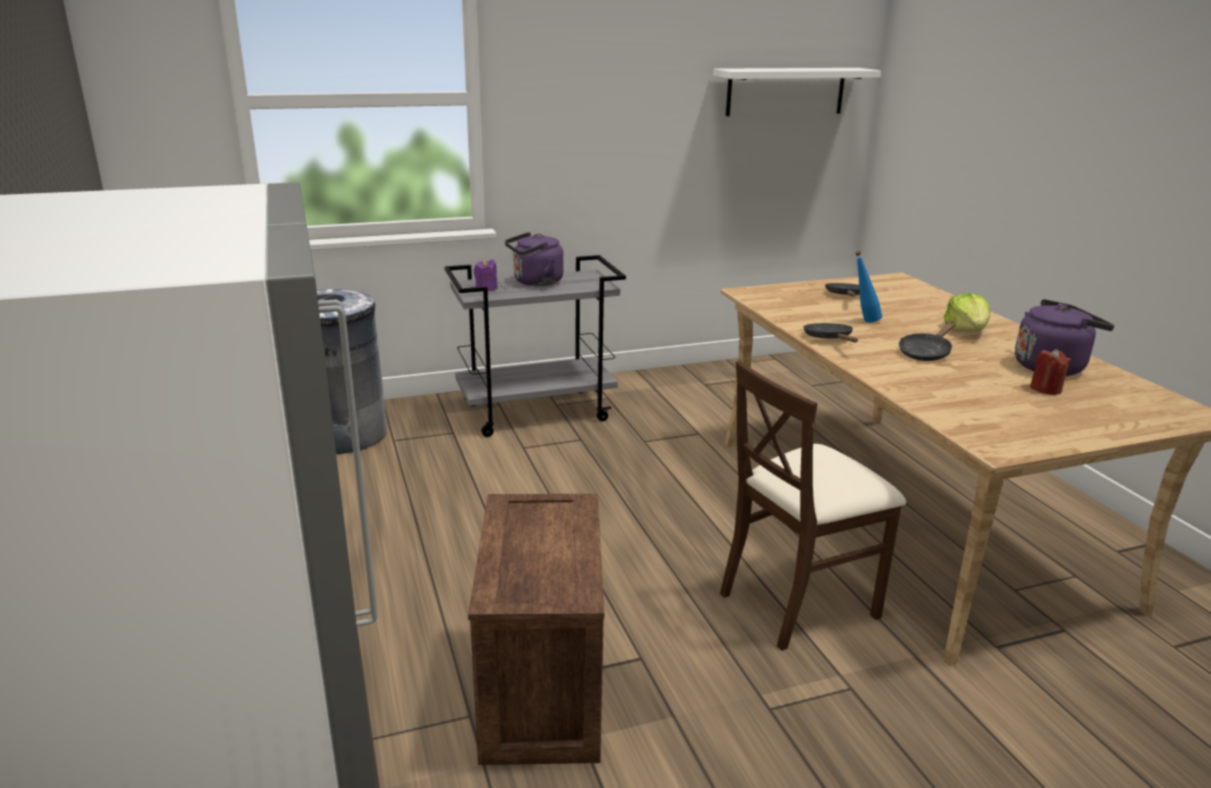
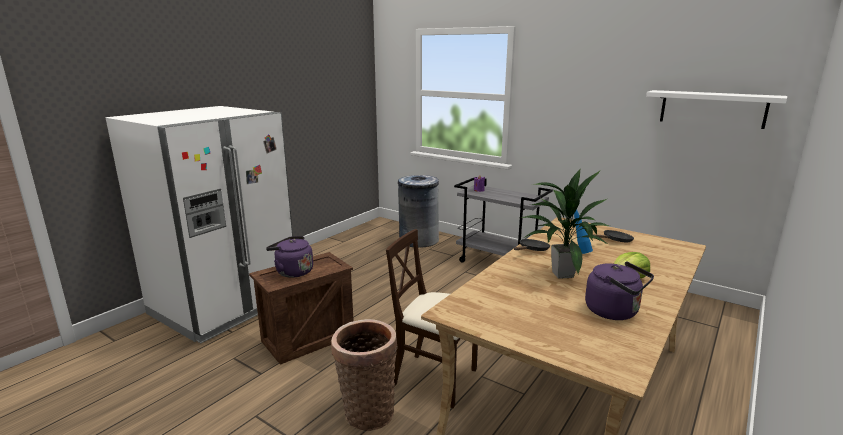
camera: 55 degrees right, 5 degrees down
(535, 282) = (505, 193): purple kettle -> purple kettle (292, 272)
(832, 702) = (367, 411): none -> basket
(926, 353) = (561, 274): black frying pan -> potted plant
(1045, 389) = (567, 314): red candle -> none

